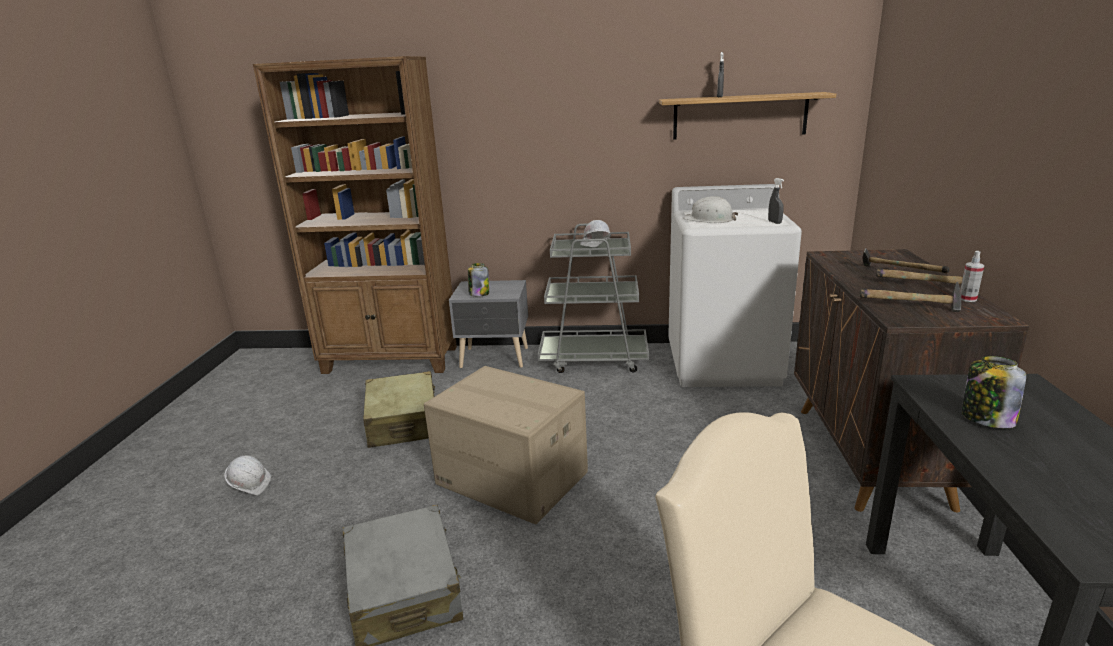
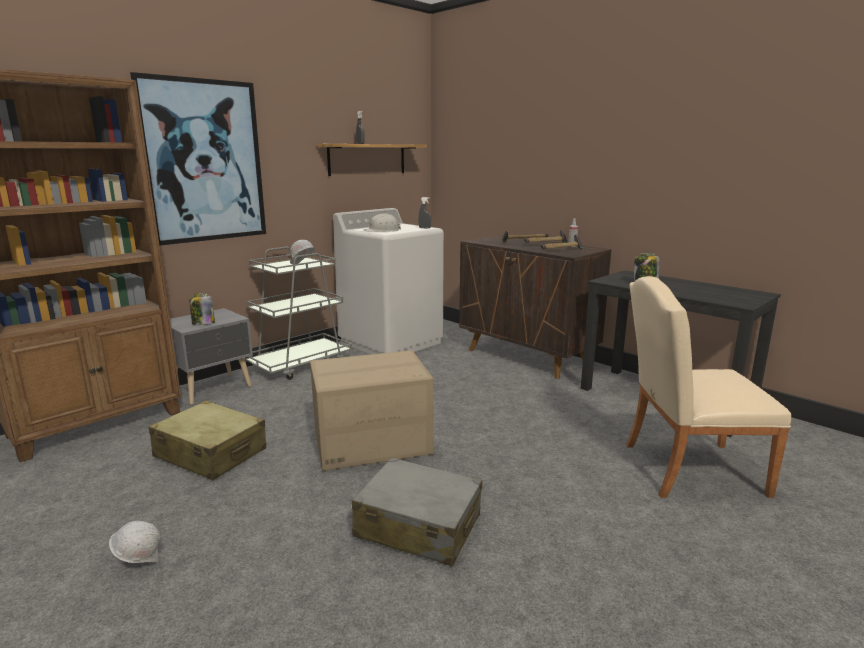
camera: 50 degrees left, 5 degrees down
(515, 126) = (204, 161): none -> picture

